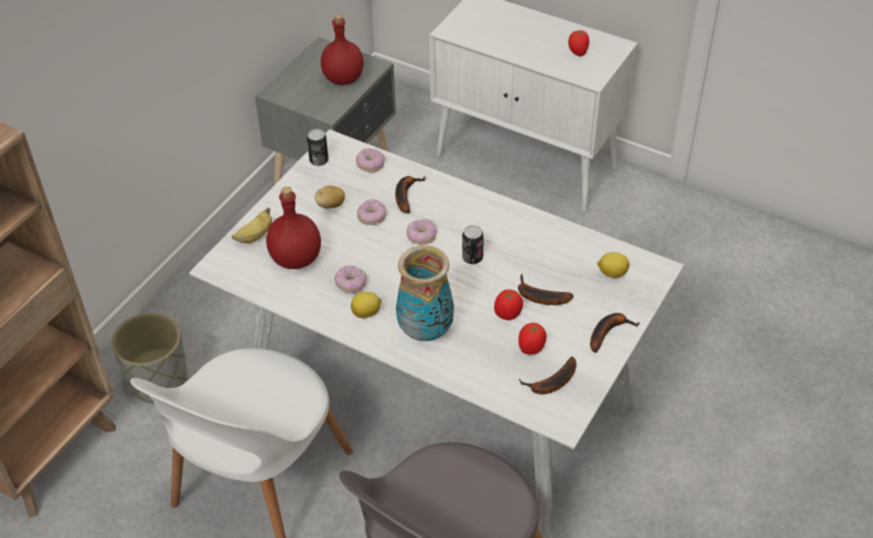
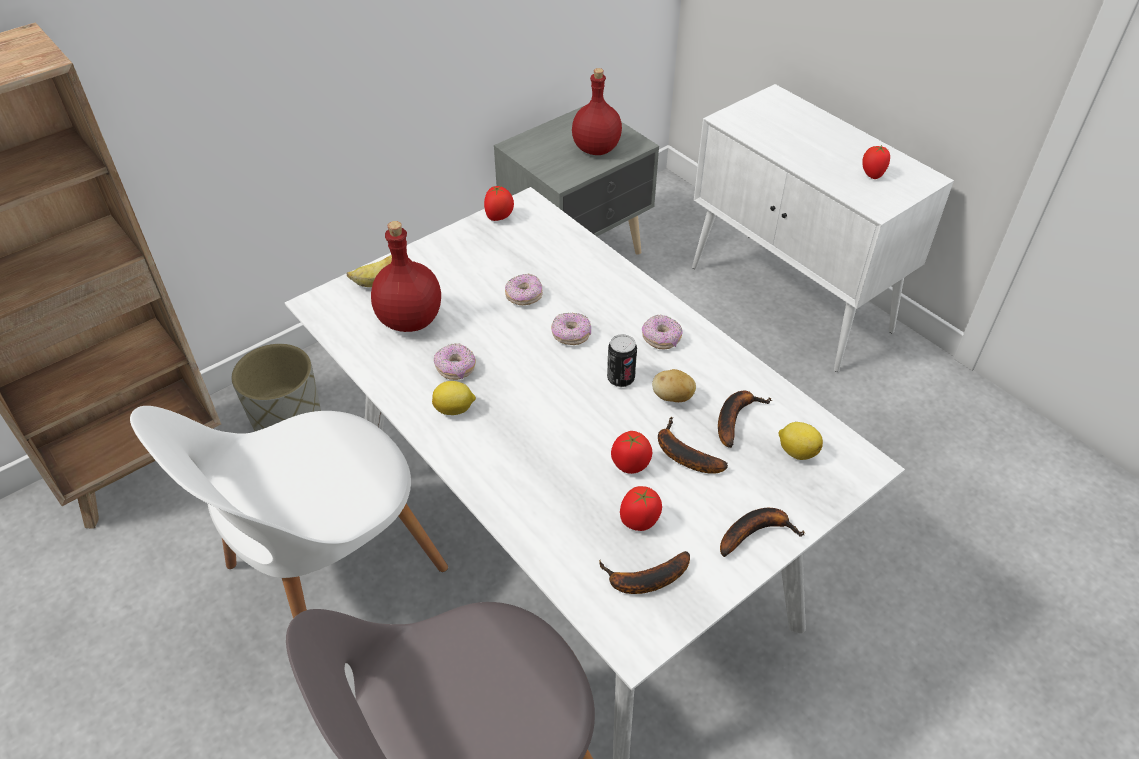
camera: 20 degrees right, 0 degrees up
(319, 161) = (499, 217): can -> tomato
(330, 205) = (484, 270): potato -> potato (672, 397)
(370, 165) = (555, 237): donut -> donut (661, 339)
(406, 195) = (578, 281): banana -> banana (735, 417)
(425, 330) = (514, 454): vase -> none

